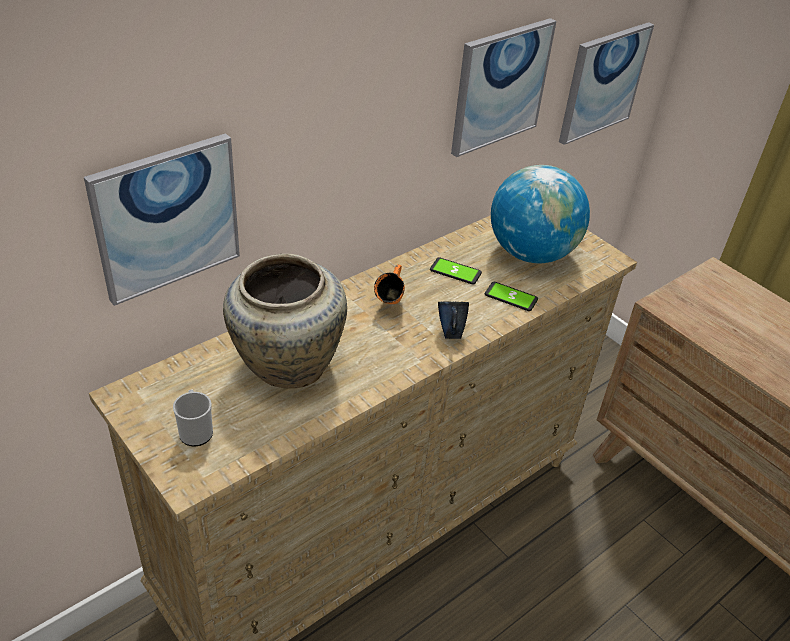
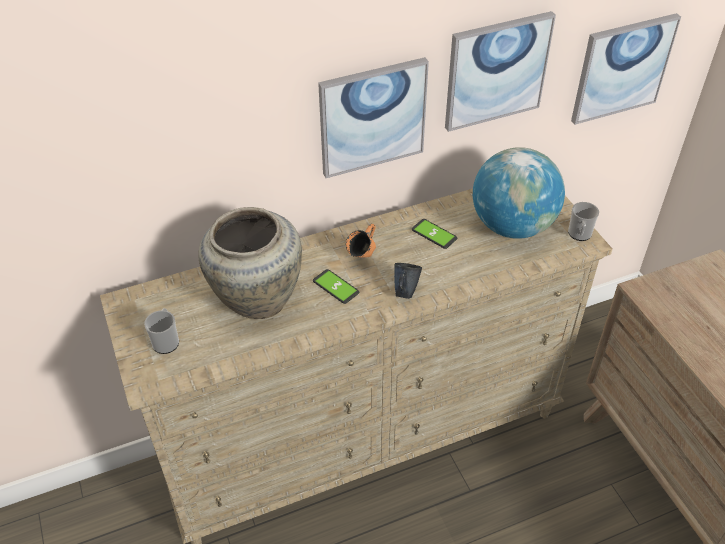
camera: 20 degrees right, 5 degrees up
(166, 217) = (162, 167): picture -> picture (372, 117)
(511, 297) = (474, 266): phone -> phone (335, 287)
(600, 253) = (579, 235): none -> mug

